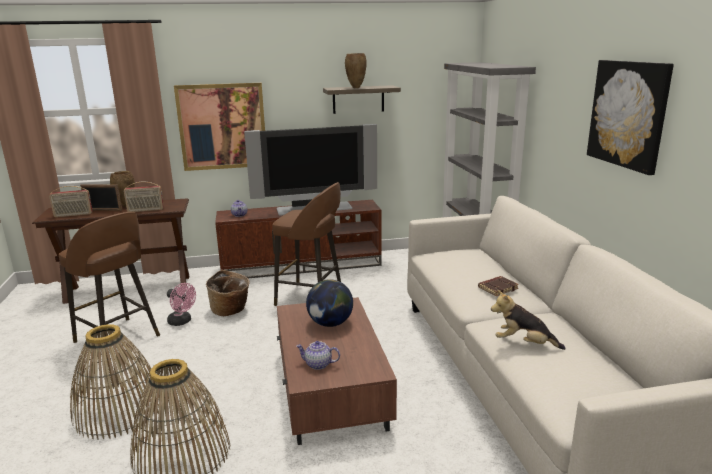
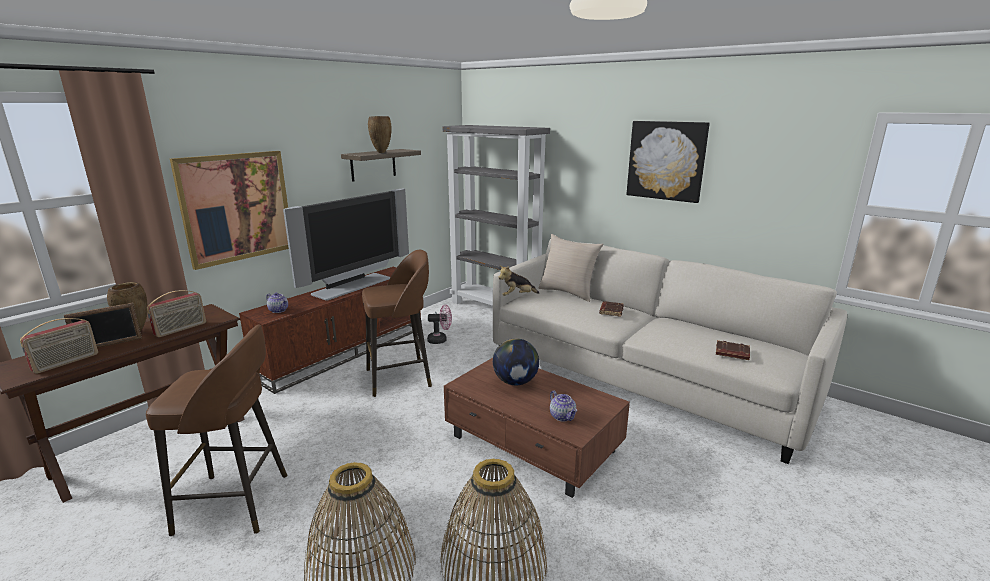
camera: 40 degrees left, 0 degrees up
(182, 322) = (292, 451): pink fan -> pink fan (440, 340)
(230, 310) = (333, 418): basket -> none
(318, 364) = (563, 416): teapot -> teapot turned 90 degrees counterclockwise
(490, 259) = (568, 292): none -> beige pillow
(523, 343) = (687, 341): plush toy -> plush toy (517, 296)
(551, 373) = (731, 353): none -> brown book

